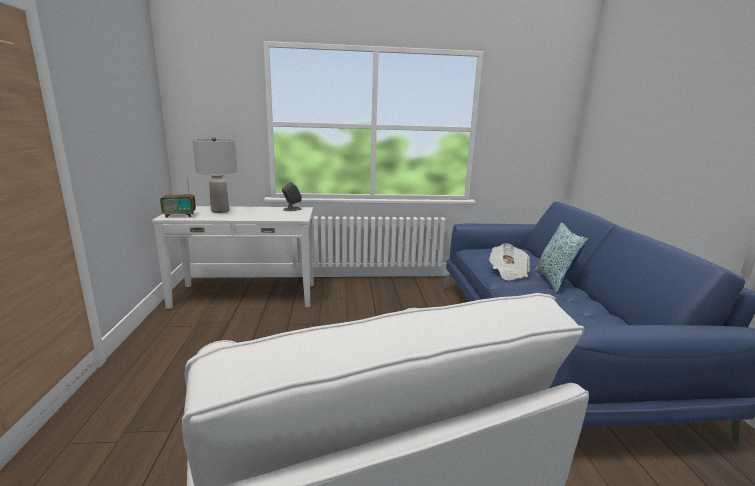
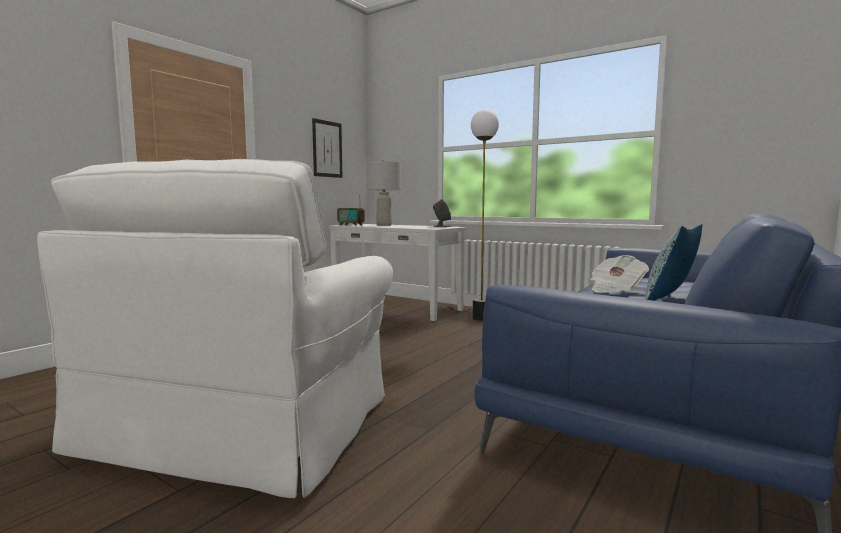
camera: 40 degrees right, 10 degrees down
(131, 121) = (327, 149): none -> picture
(342, 292) = (481, 318): none -> floor lamp

